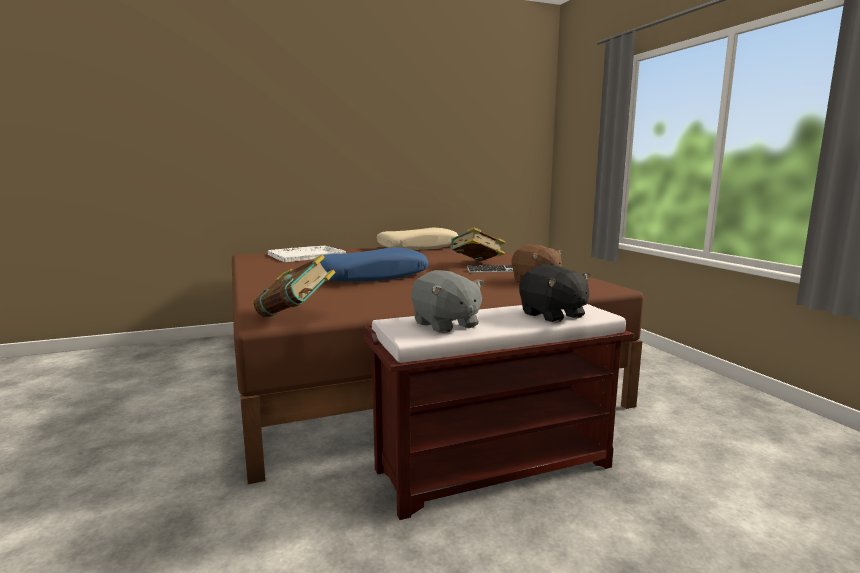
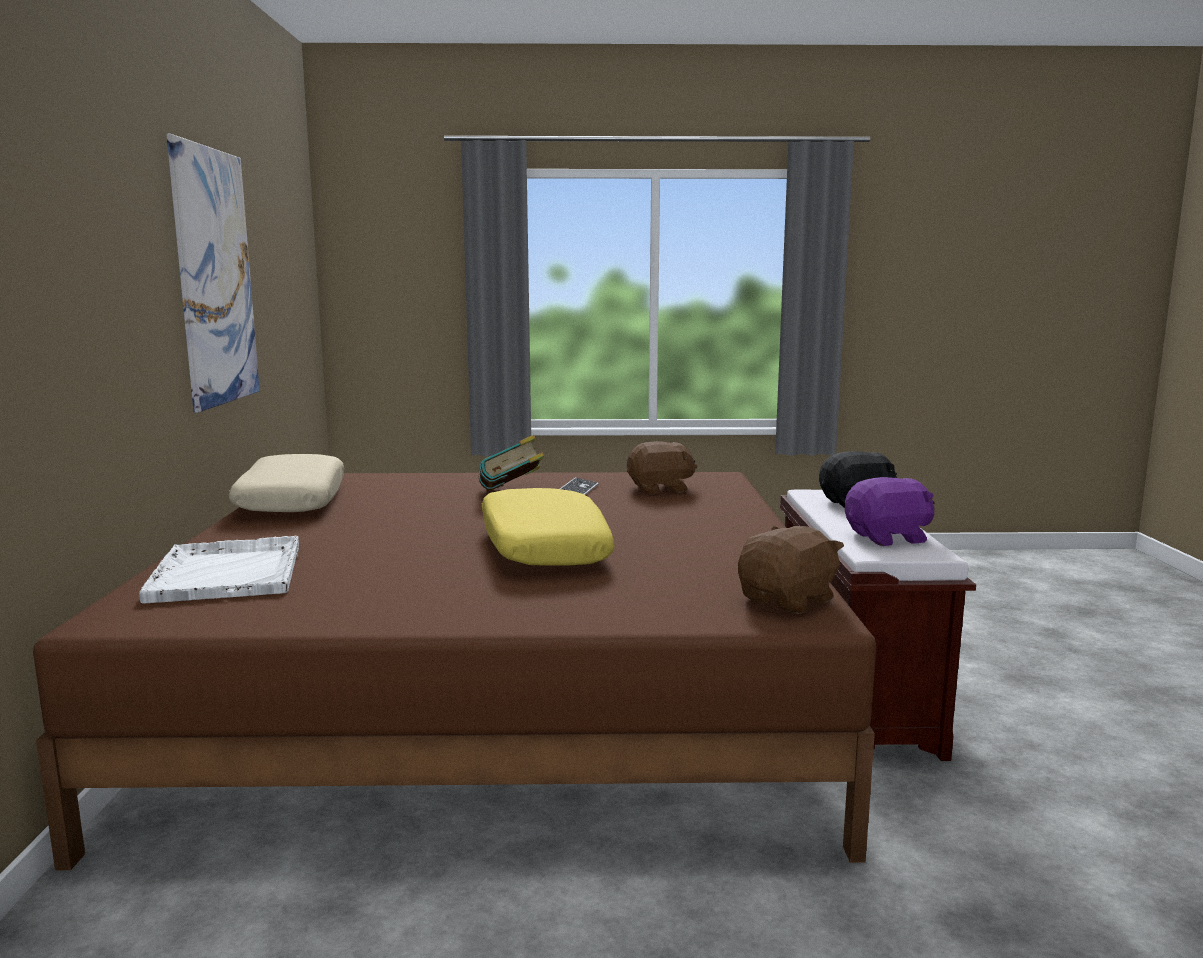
camera: 70 degrees left, 0 degrees up
(296, 315) = (788, 600): book -> brown plush toy
(371, 276) = (542, 547): blue pillow -> yellow pillow
(411, 138) = (216, 277): none -> picture
(445, 324) = (888, 538): grey plush toy -> purple plush toy

